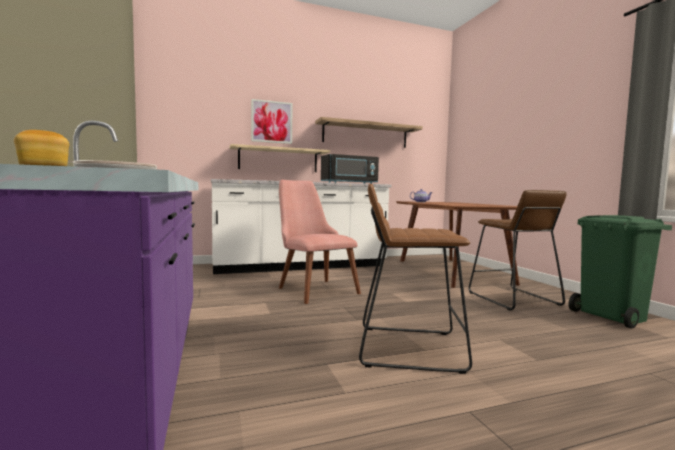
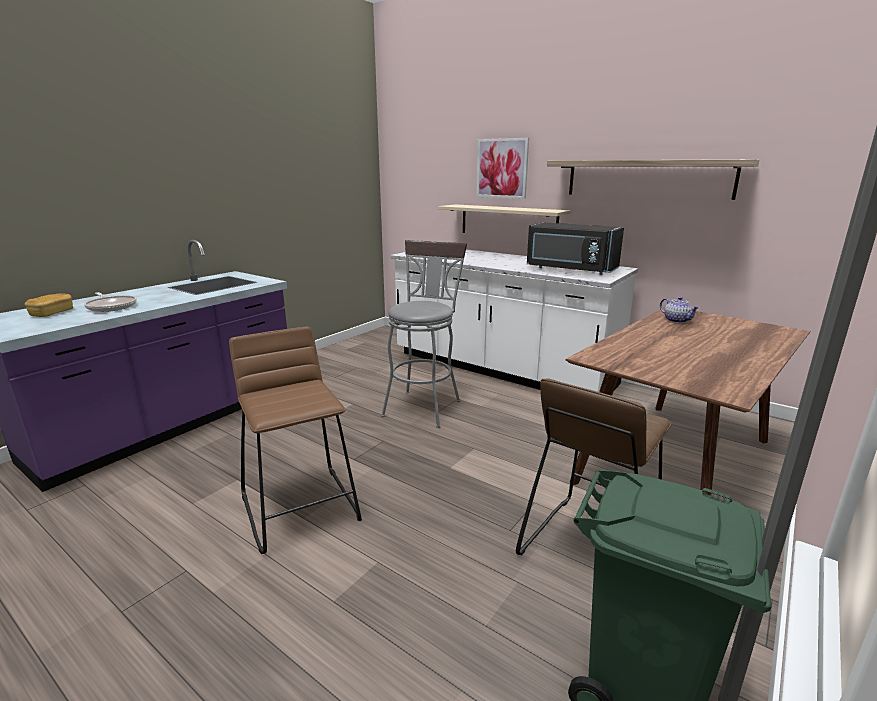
camera: 55 degrees right, 15 degrees up
(312, 288) = (424, 405): pink chair -> grey stool

